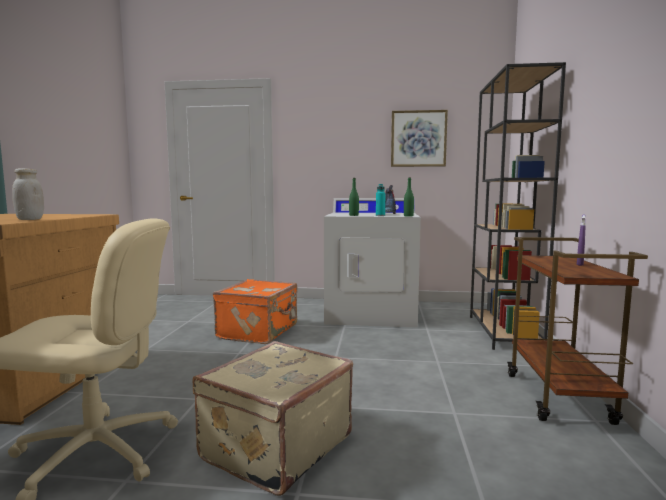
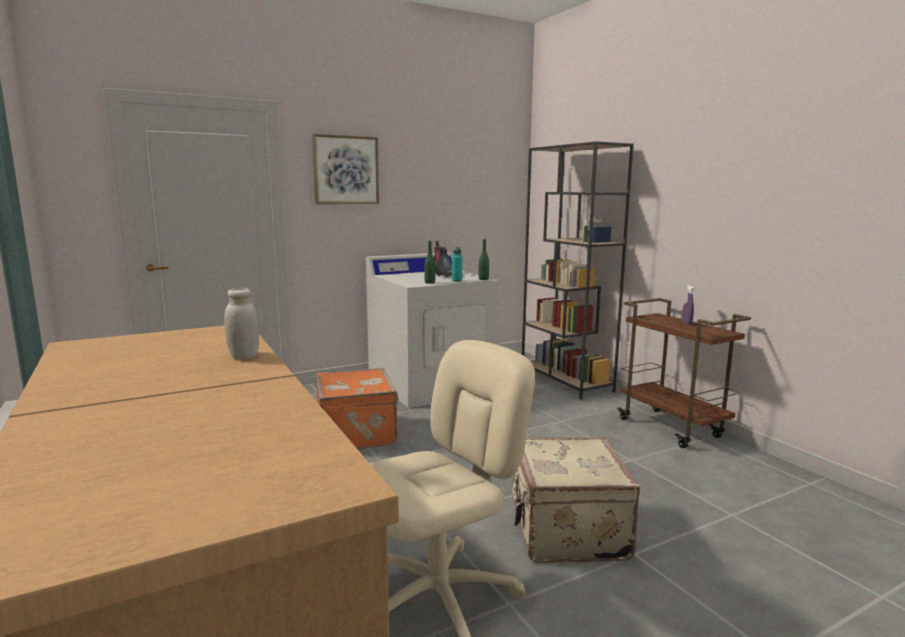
camera: 35 degrees left, 5 degrees up
(418, 138) = (450, 186): picture -> picture (346, 170)

